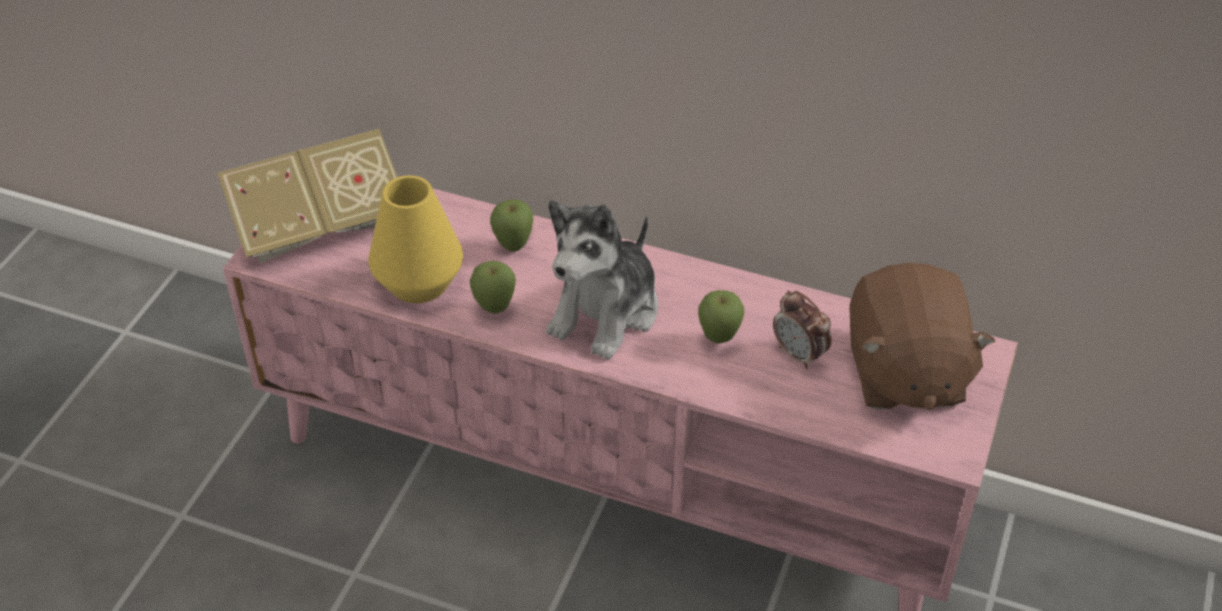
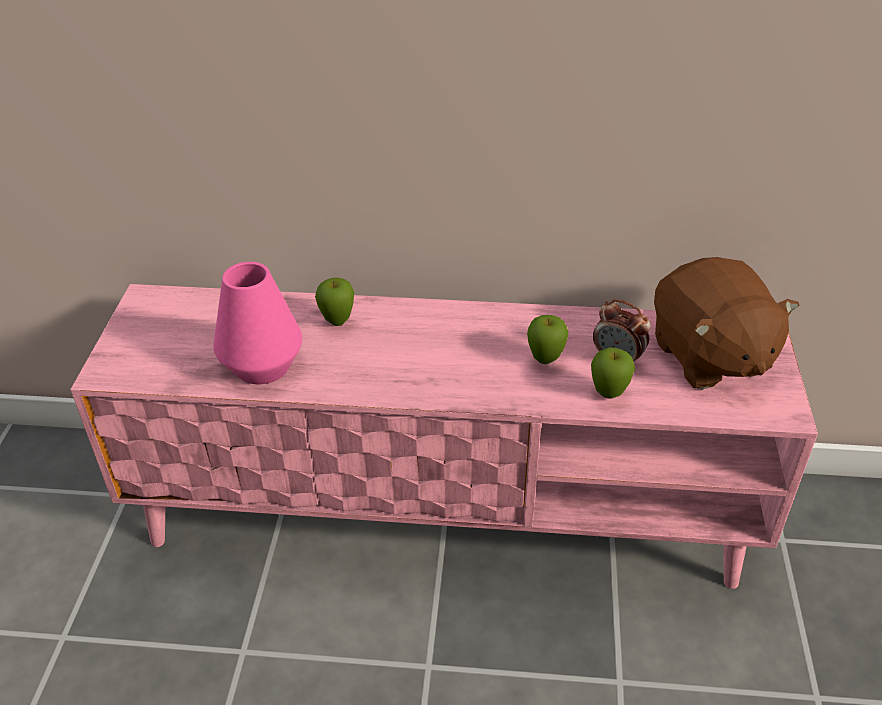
camera: 15 degrees left, 5 degrees down
(319, 225) = (154, 336): book -> none
(418, 282) = (262, 366): yellow vase -> pink vase
(495, 309) = (340, 375): apple -> apple (608, 394)
(606, 312) = (439, 358): plush toy -> none

